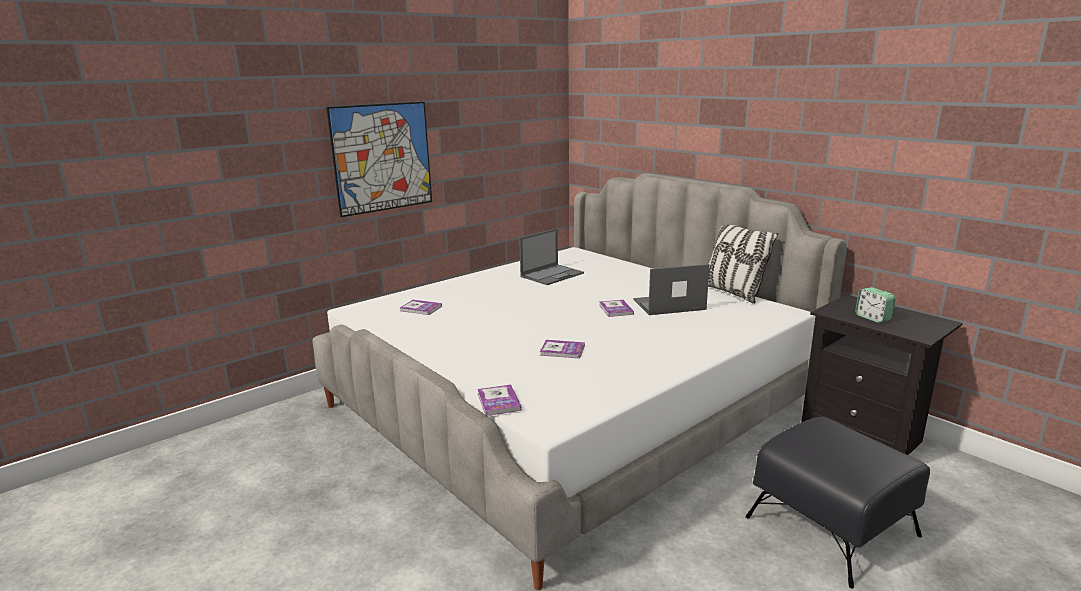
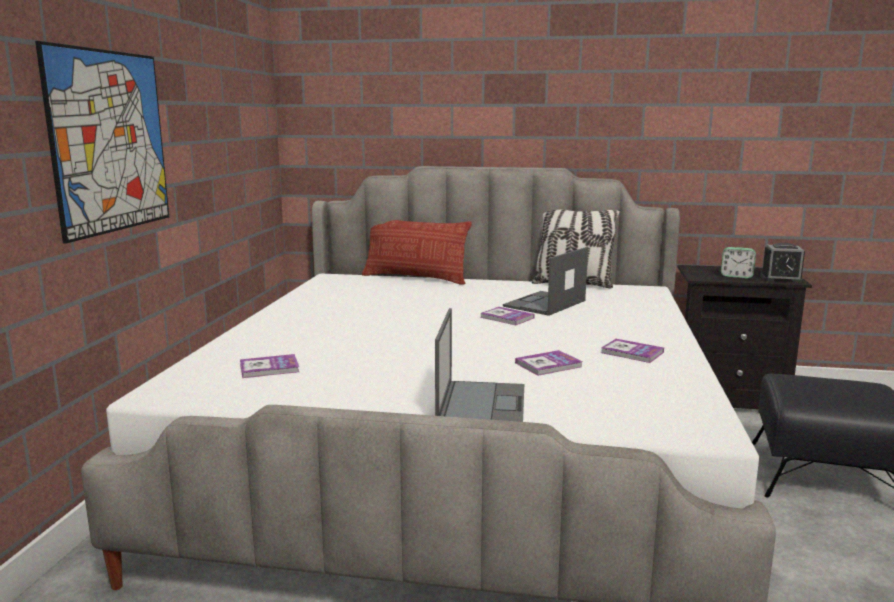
camera: 40 degrees left, 5 degrees down
(498, 401) = (616, 430): book -> book (632, 352)
(552, 275) = (360, 301): laptop -> laptop (481, 405)
(625, 263) = (415, 278): none -> pillow
(914, 331) = (781, 279): none -> alarm clock

